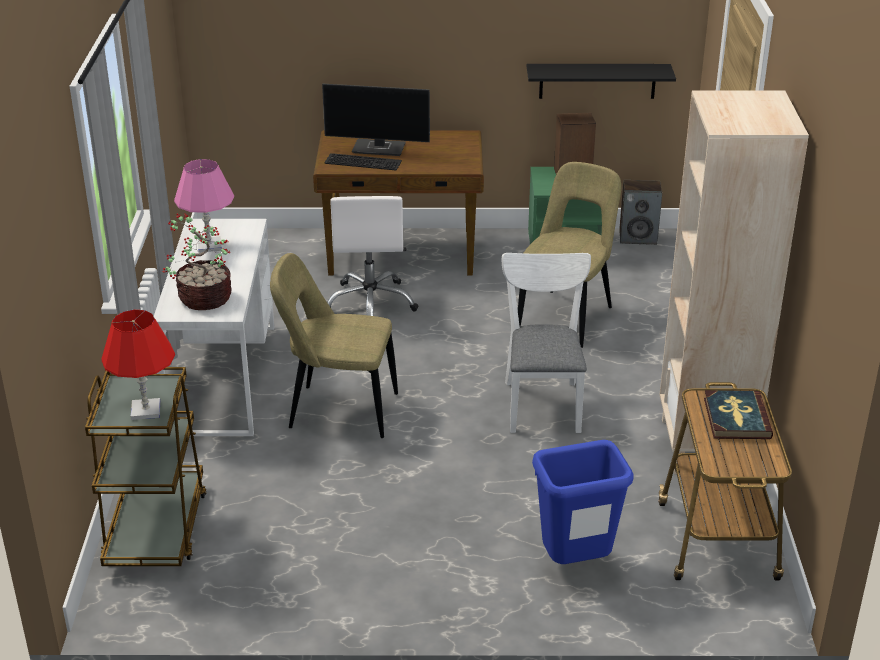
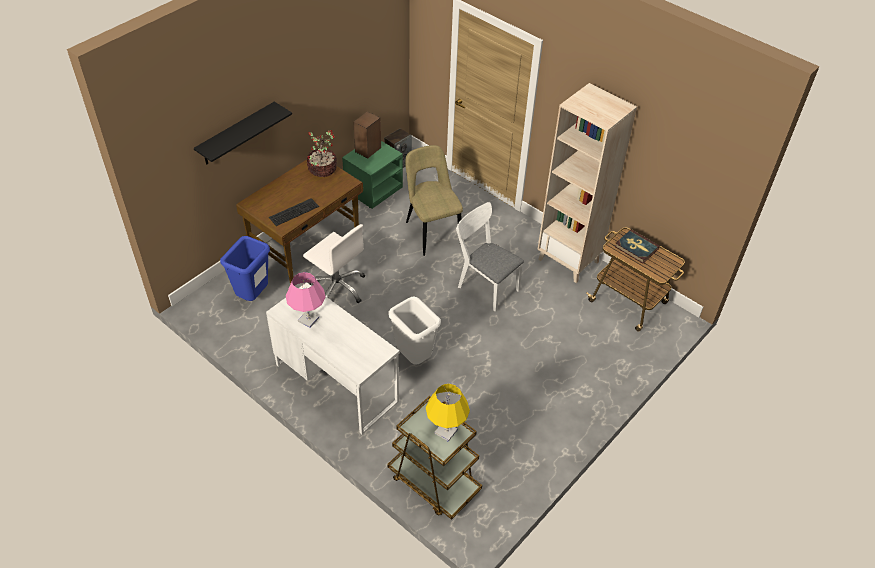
camera: 50 degrees left, 15 degrees up
(146, 410) = (446, 431): red table lamp -> yellow table lamp
(203, 298) = (360, 352): potted plant -> potted plant (322, 169)
(338, 411) = (413, 358): beige chair -> white trash can
(380, 148) = (287, 197): monitor -> none
(574, 564) = (600, 354): blue trash can -> blue trash can (253, 296)
(597, 81) = (366, 92): black shelf -> black shelf (236, 134)

